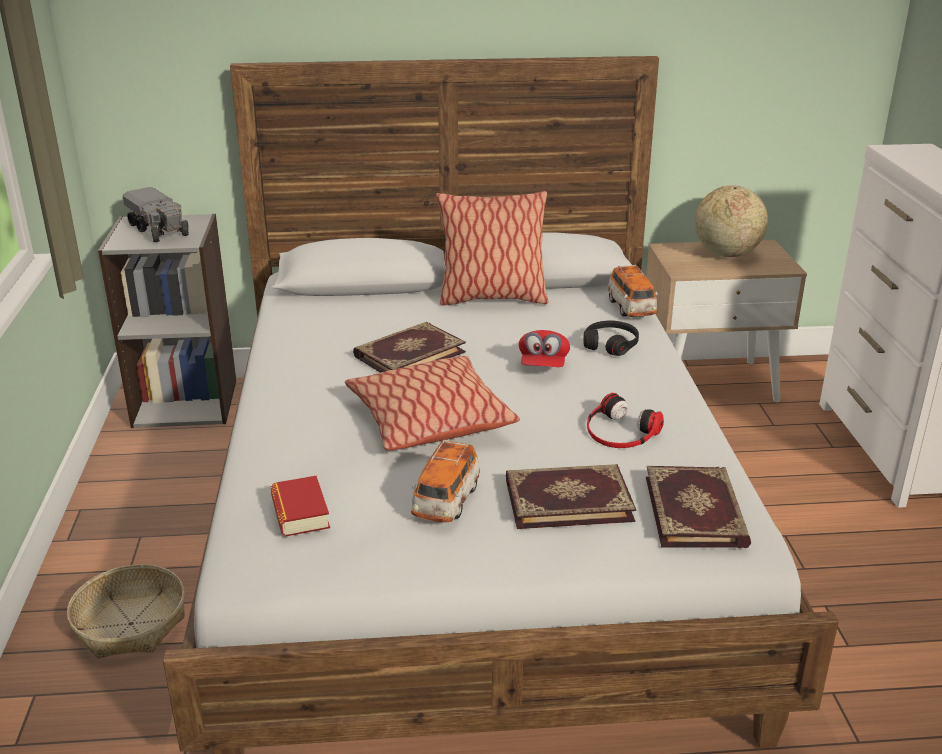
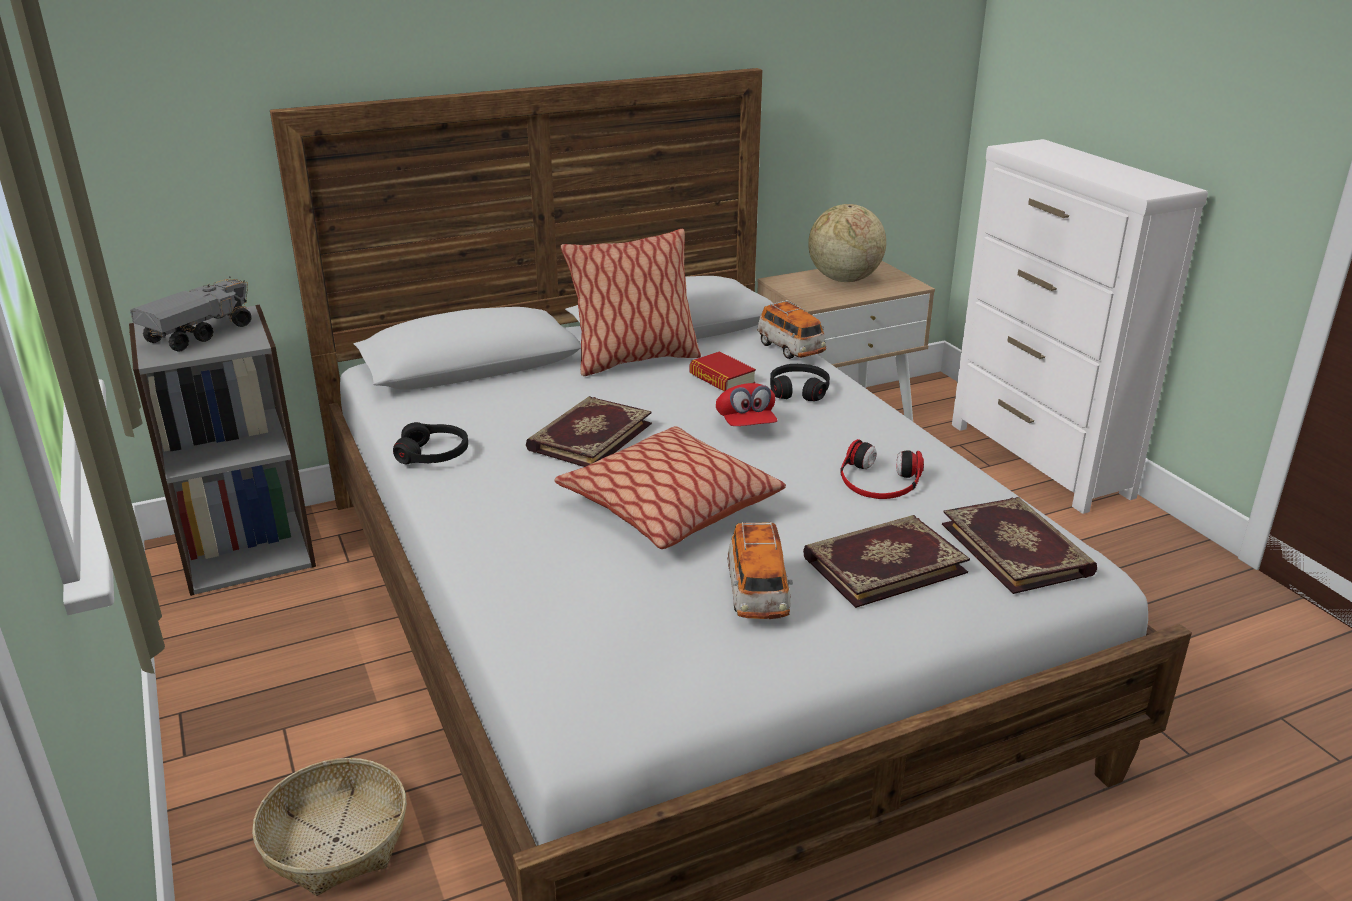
camera: 20 degrees left, 0 degrees up
(159, 230) = (200, 333): toy truck -> toy truck turned 90 degrees counterclockwise
(285, 348) = (433, 454): none -> black headphones
(300, 513) = (604, 644): book -> book (722, 379)

